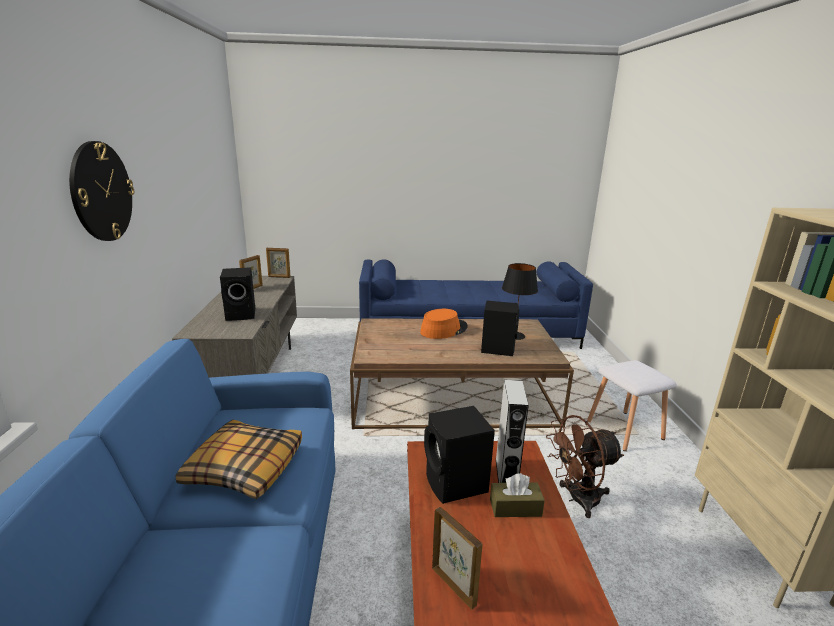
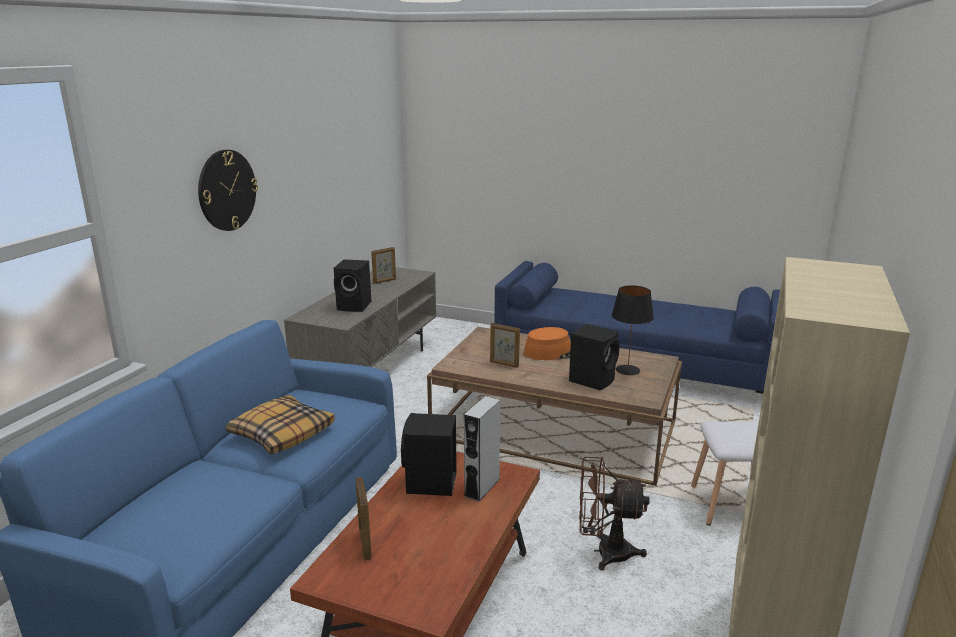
camera: 25 degrees right, 0 degrees up
(279, 277) = (419, 271): picture frame -> picture frame (504, 364)
(515, 507) = (463, 512): brown tissue box -> none

